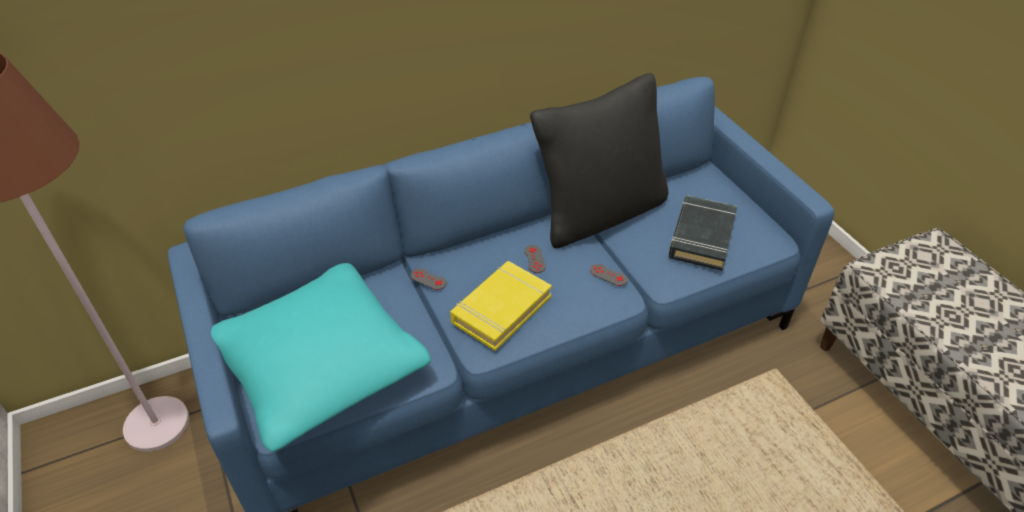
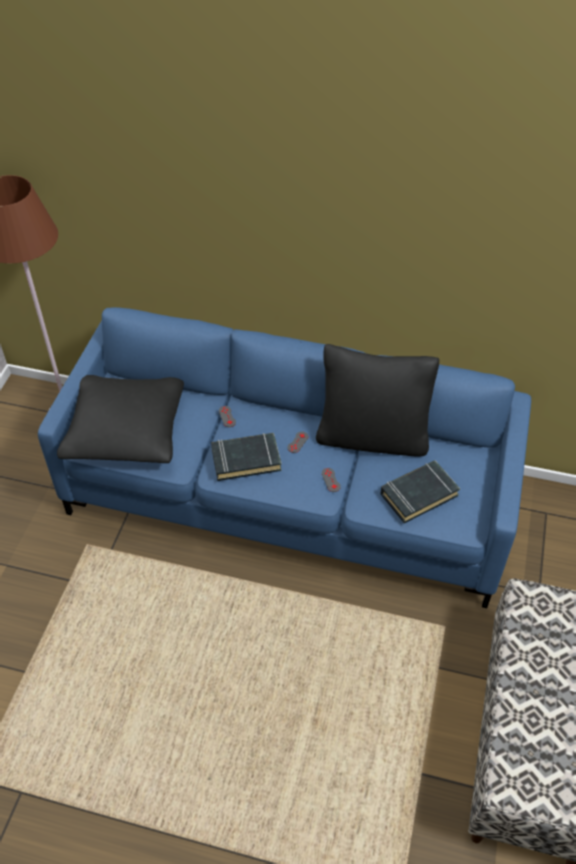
camera: 40 degrees right, 5 degrees up
(321, 367) = (126, 431): turquoise pillow -> black pillow
(501, 309) = (246, 459): yellow book -> black book

